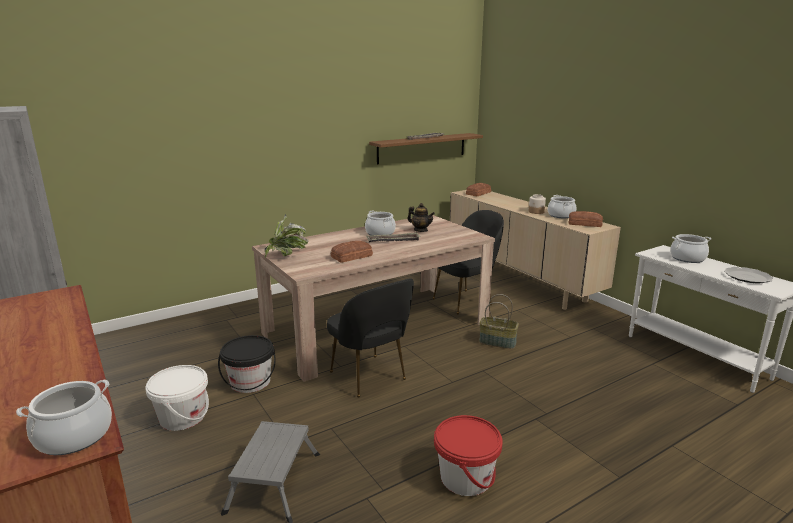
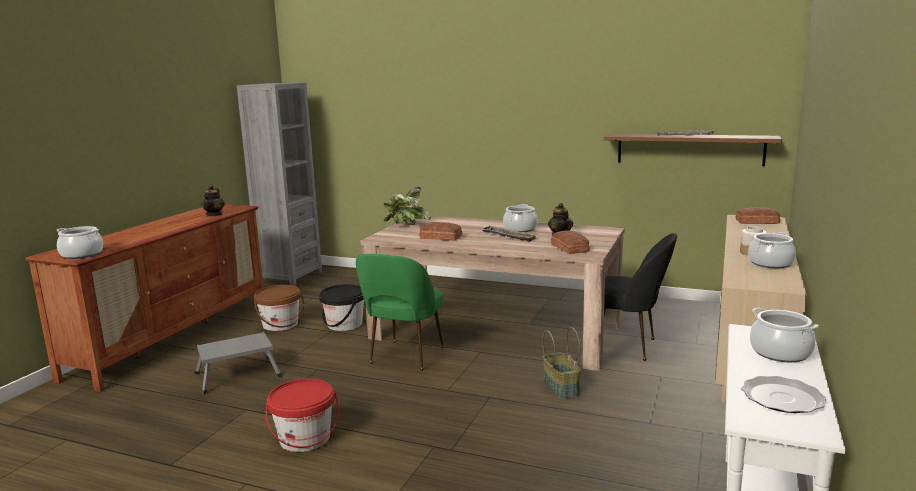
camera: 55 degrees right, 5 degrees down
(60, 312) = (214, 214): none -> teapot
(182, 417) = (280, 324): white bucket -> brown bucket
(370, 379) = (404, 358): black chair -> green chair
(584, 223) = (766, 278): bread -> bread (570, 248)

